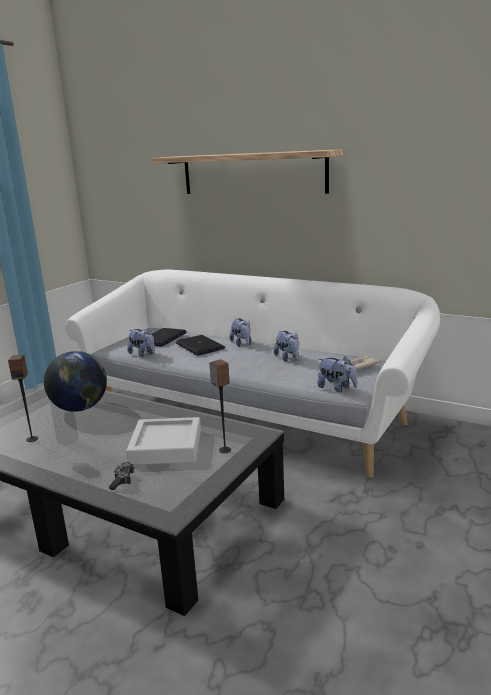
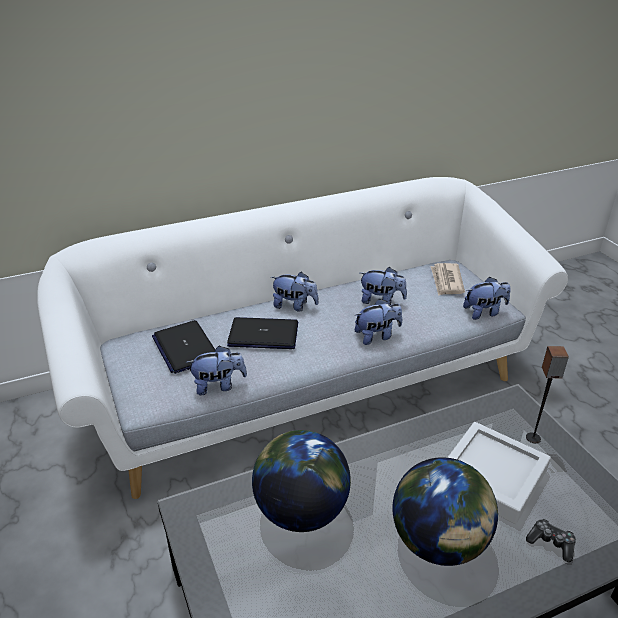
camera: 55 degrees left, 15 degrees up
(32, 439) = (359, 596): speaker -> none
(90, 447) = (439, 542): none -> globe
(247, 369) = (377, 336): none -> plush toy
(252, 173) = (230, 61): shelf -> none

